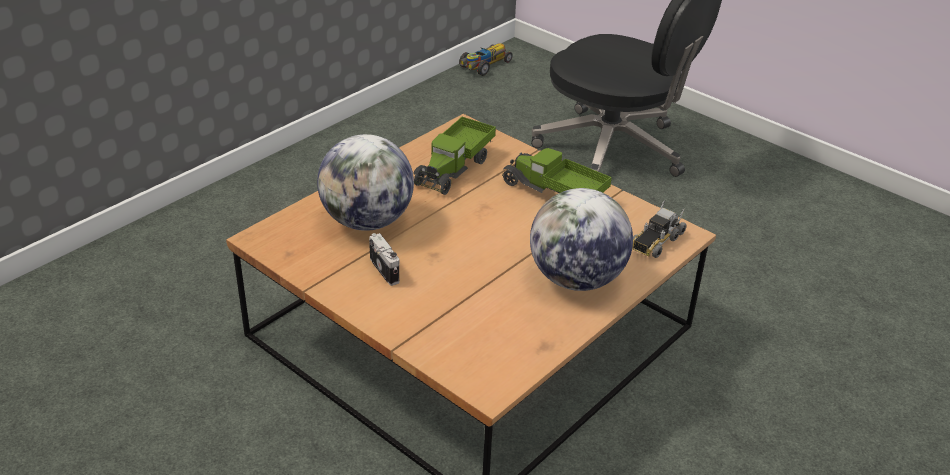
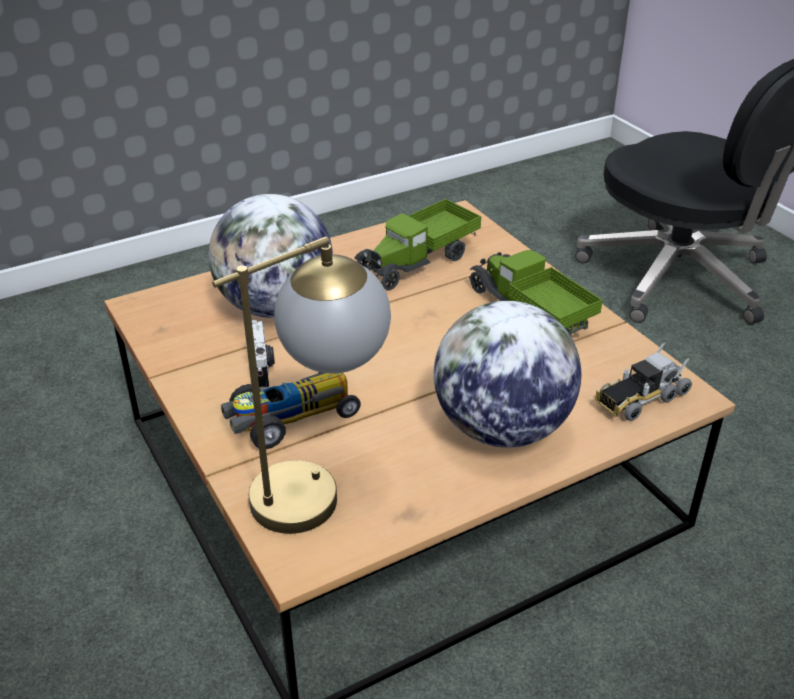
camera: 20 degrees right, 0 degrees up
(475, 340) = (320, 486): none -> table lamp
(484, 66) = (559, 163): toy car -> toy car (289, 418)

